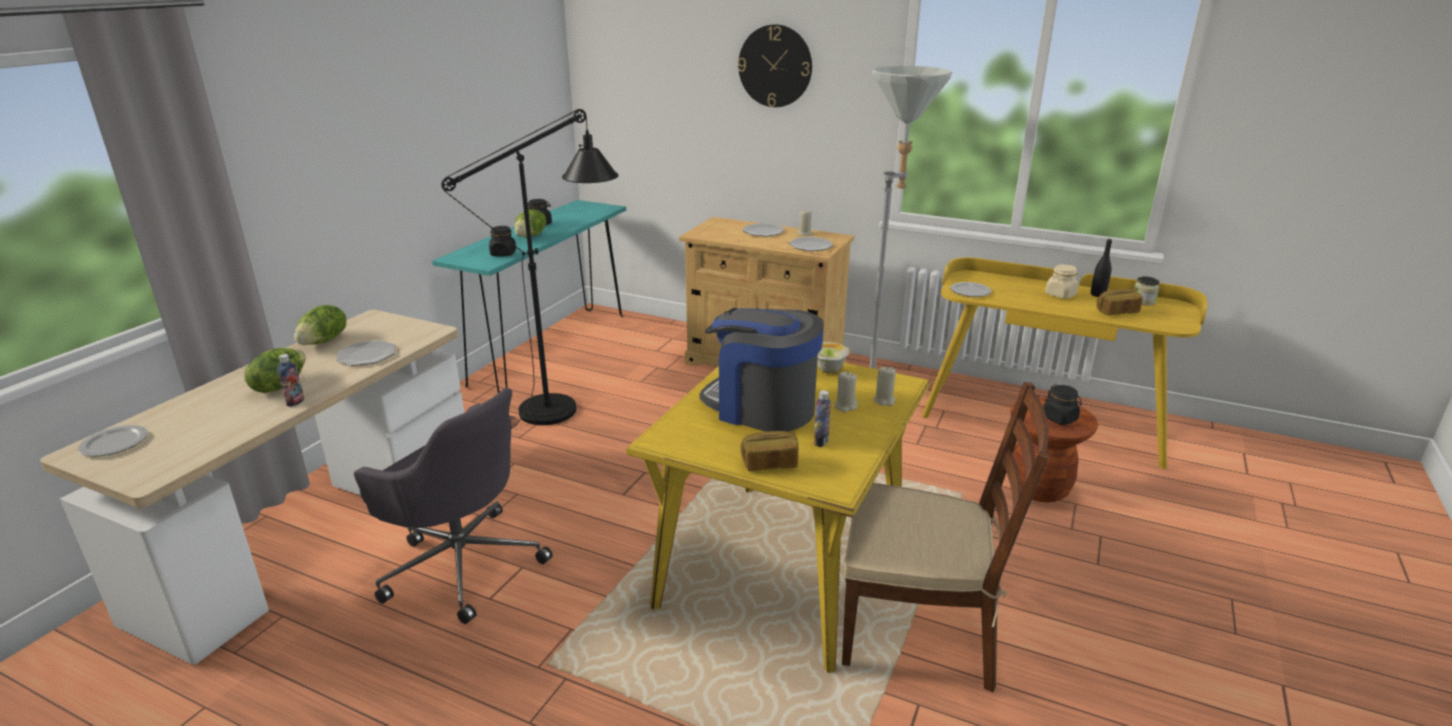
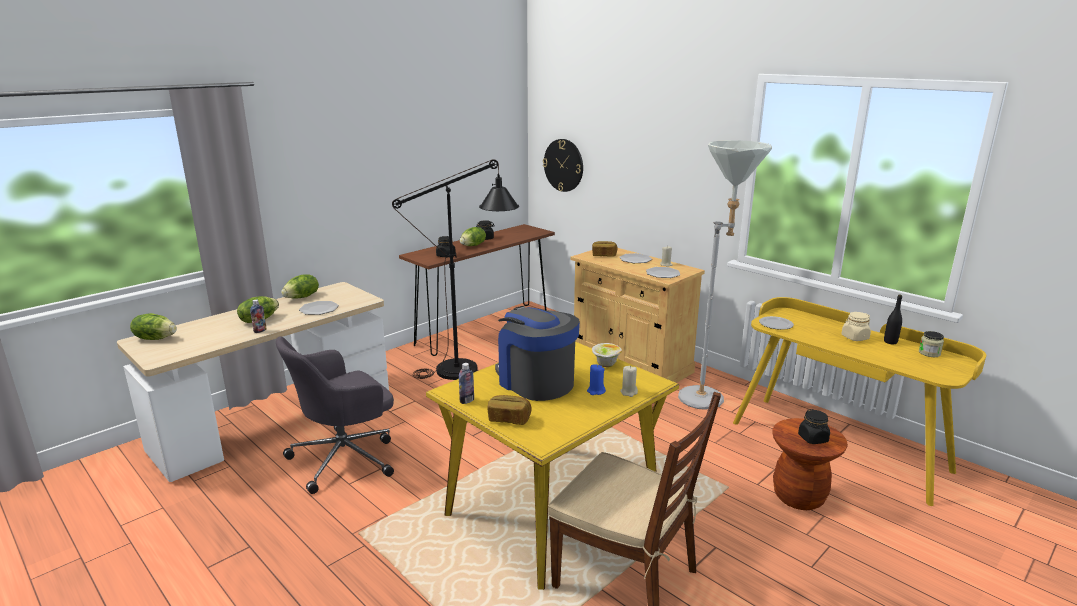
camera: 20 degrees right, 5 degrees down
(114, 443) = (155, 338): plate -> lettuce
(462, 563) = (345, 458): grey office chair -> grey office chair turned 90 degrees clockwise
(550, 349) = (483, 328): turquoise console table -> brown console table
(775, 66) = (659, 136): wall clock -> wall clock (563, 165)
(821, 441) = (557, 411): bottle -> bottle (467, 400)
(845, 406) = (596, 391): beige candle -> blue candle
(1116, 312) = (895, 358): bread -> bread (604, 255)

